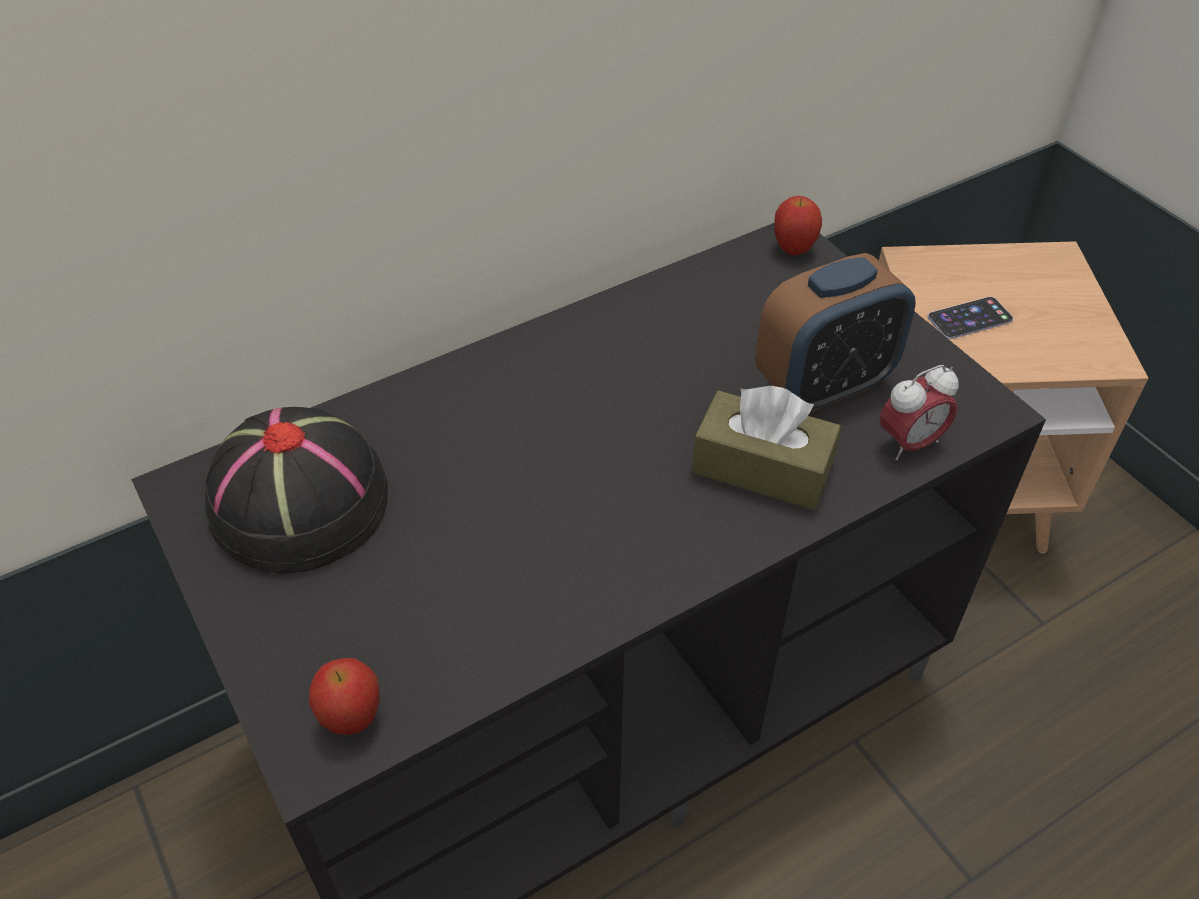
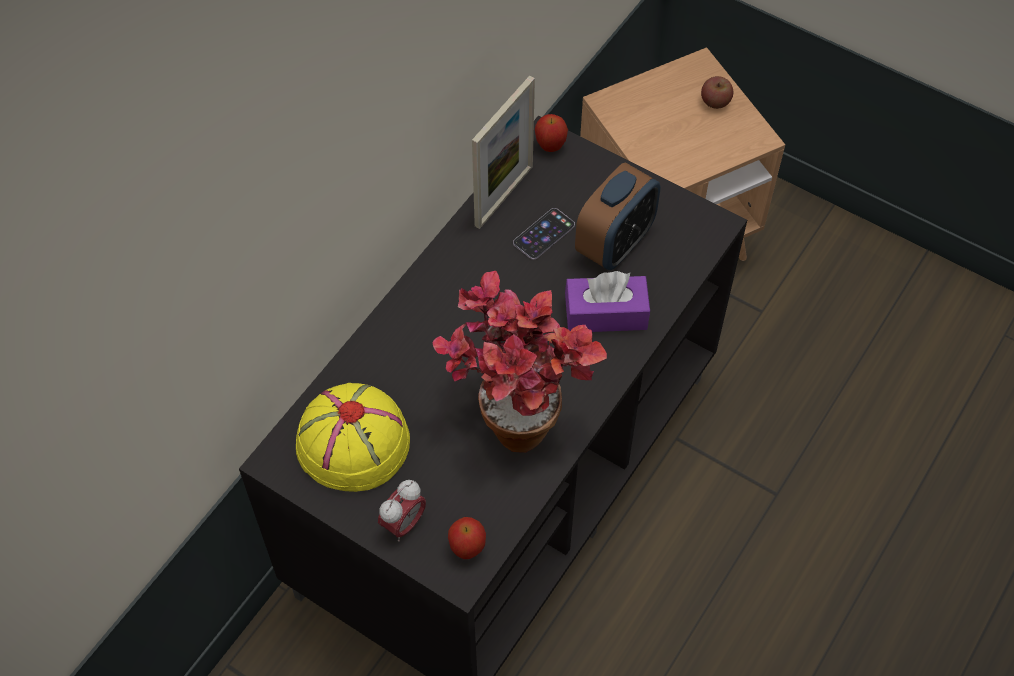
camera: 25 degrees left, 10 degrees up
(297, 502) = (352, 442): black hat -> yellow hat
(546, 554) = (514, 416): none -> potted plant
(697, 284) = (504, 196): none -> picture frame
(762, 468) = (606, 314): brown tissue box -> purple tissue box
(909, 443) = (680, 265): alarm clock -> alarm clock (404, 524)
(969, 318) = (662, 137): phone -> phone (544, 234)
(1063, 301) = (715, 101): none -> apple

